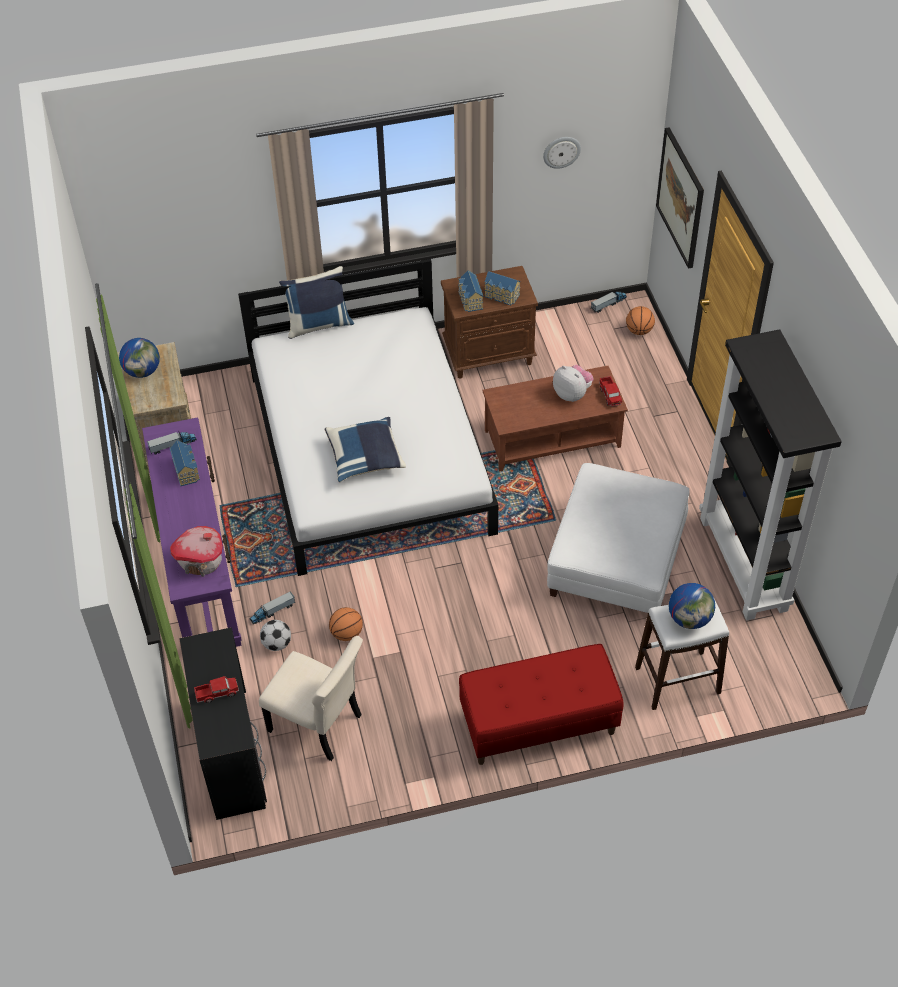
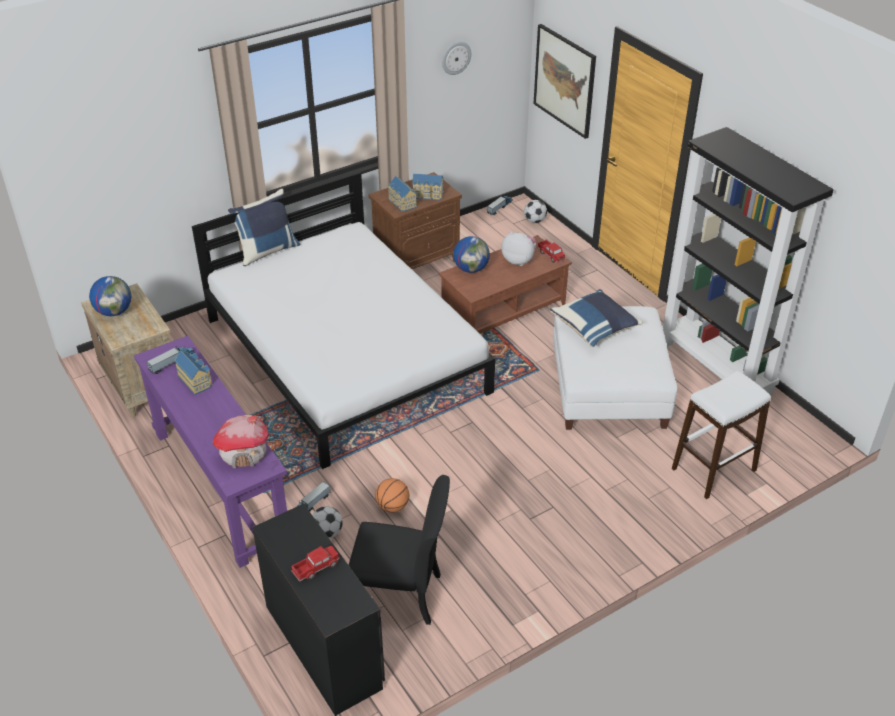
camera: 20 degrees left, 10 degrees down
(318, 725) = (401, 595): beige chair -> black chair
(365, 458) = (360, 342): blue pillow -> blue pillow (595, 328)
(538, 724) = (612, 537): red bench -> none
(639, 331) = (534, 221): basketball -> football
(689, 619) = (732, 393): globe -> globe (471, 269)

